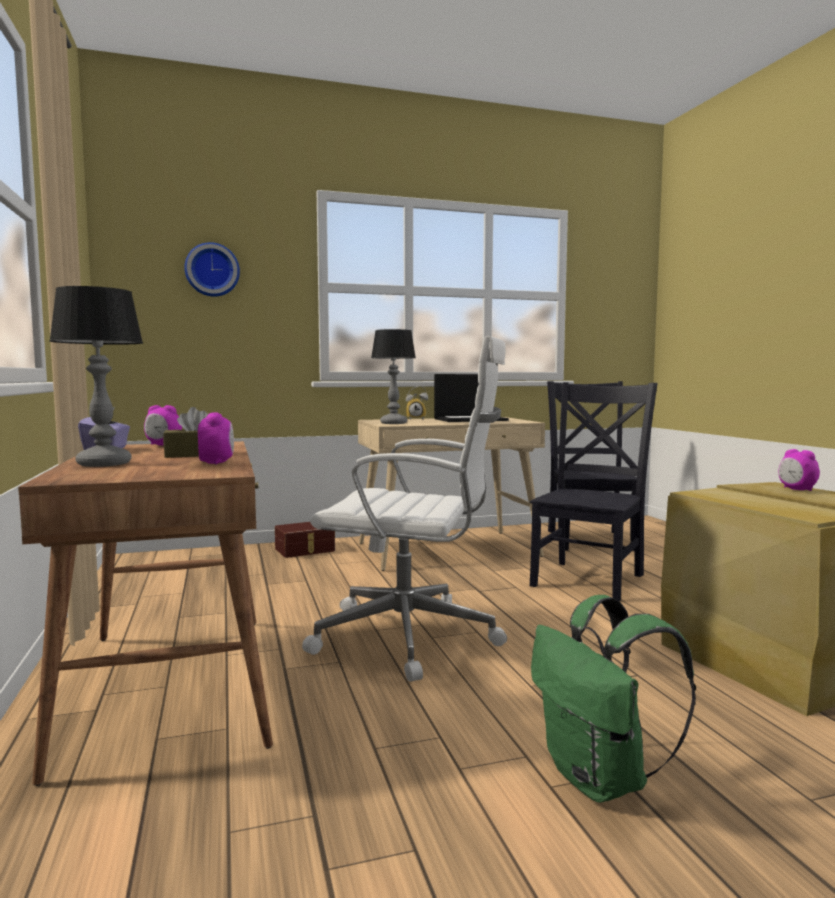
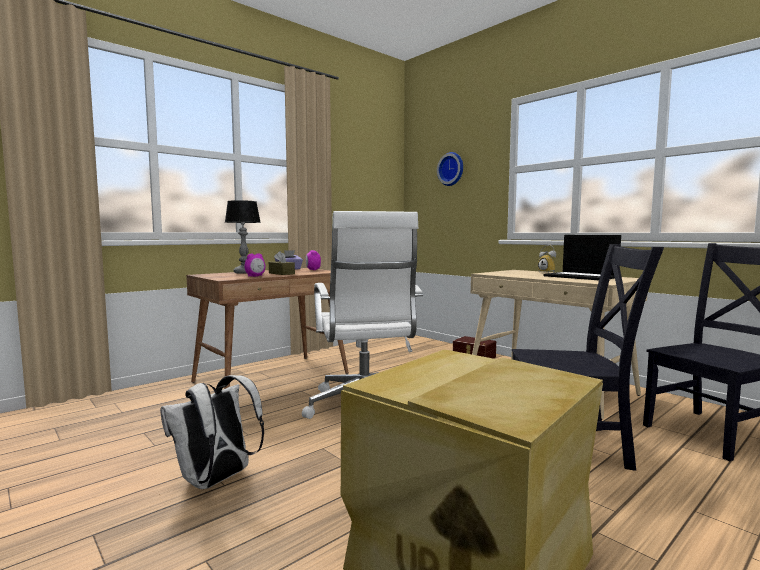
camera: 65 degrees right, 0 degrees up
(394, 423) = (500, 273): table lamp -> none
(601, 779) = (216, 480): green backpack -> white backpack
(797, 489) = (533, 382): alarm clock -> none

